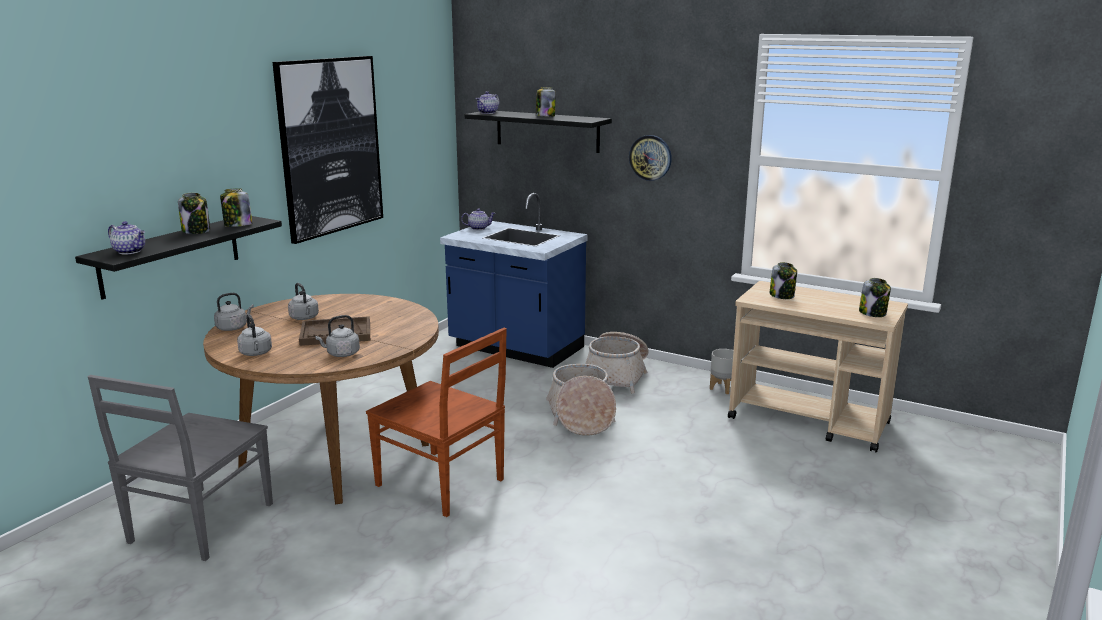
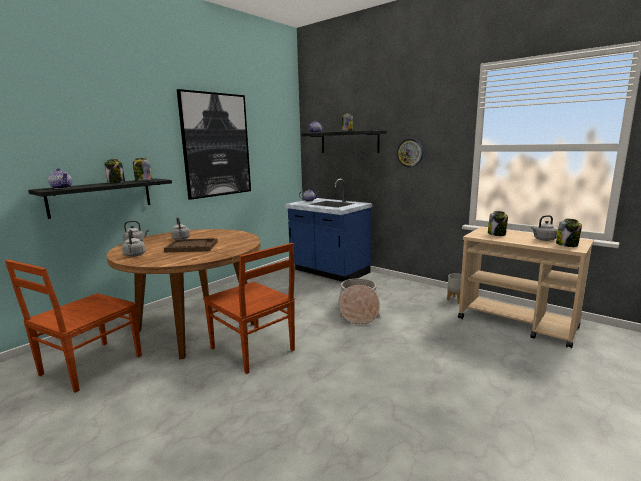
camera: 10 degrees right, 5 degrees down
(199, 524) = (89, 366): grey chair -> brown chair
(341, 354) = (185, 257): grey kettle -> grey kettle (543, 239)
(616, 376) = (386, 289): basket -> none

